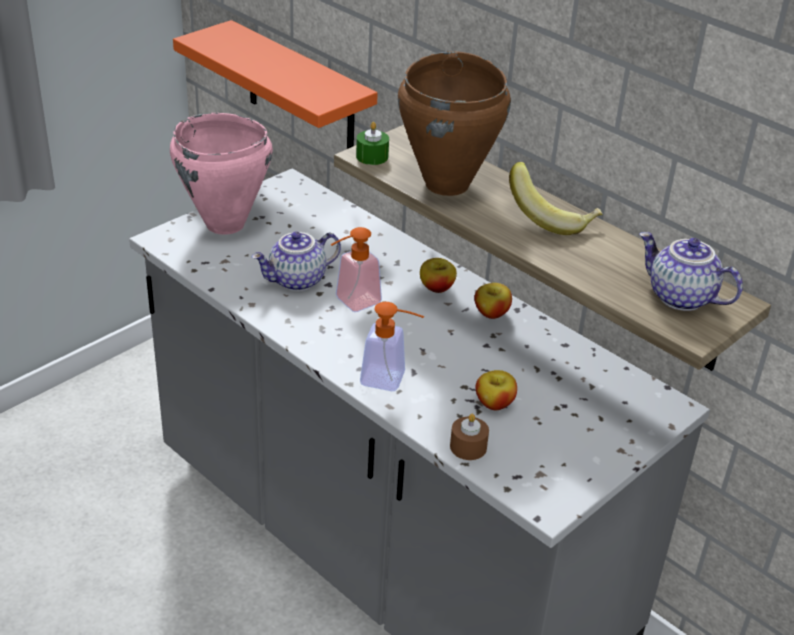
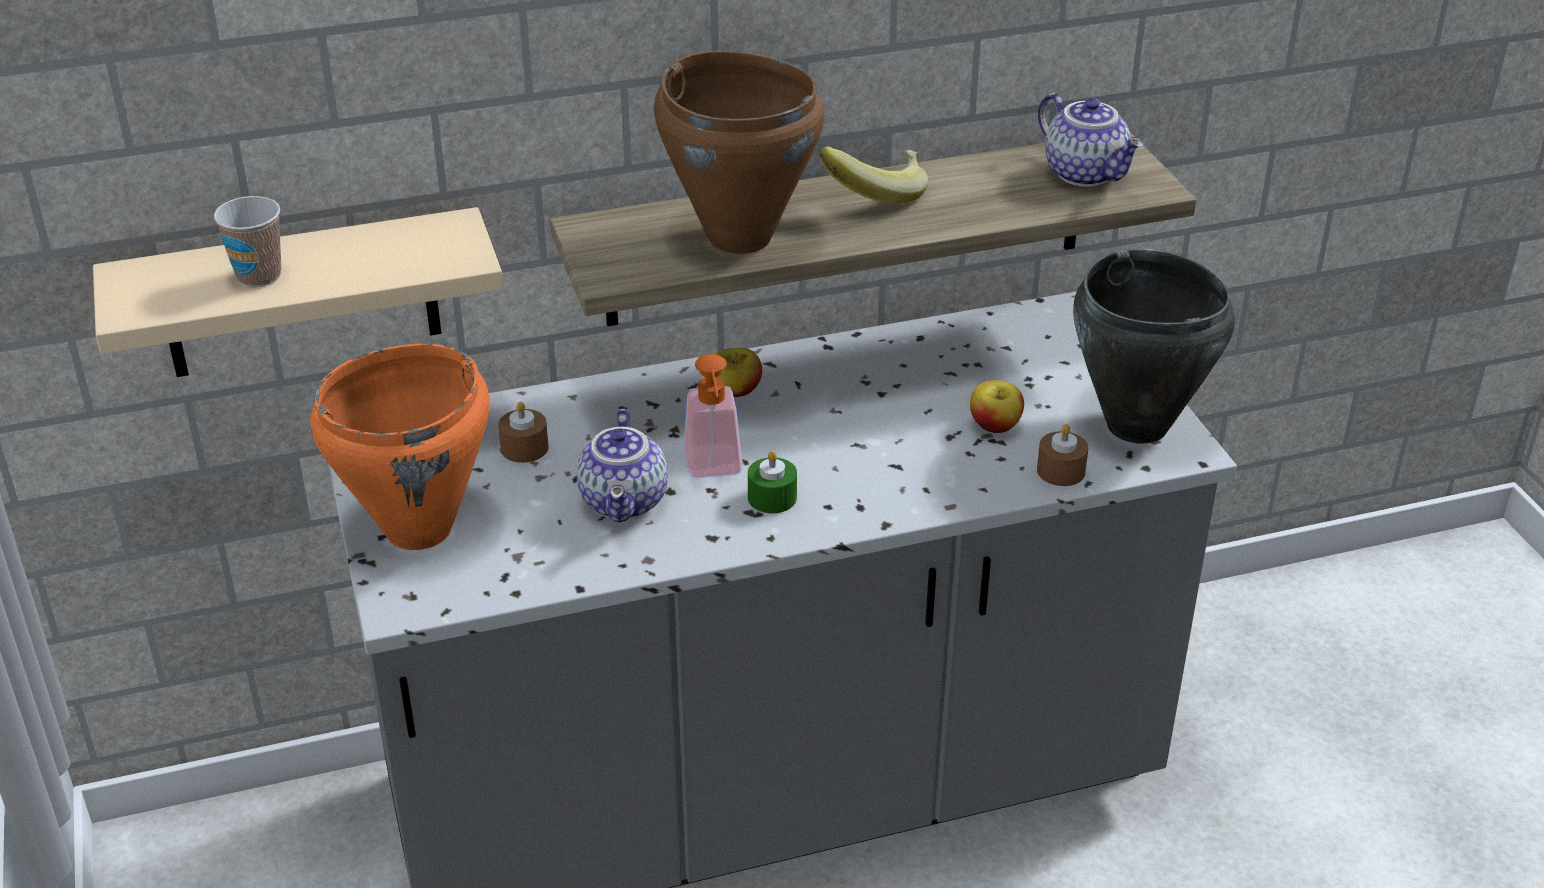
camera: 60 degrees left, 0 degrees up
(225, 225) = (420, 530): pink cooking pot -> orange cooking pot
(254, 57) = (259, 276): none -> cup
(301, 91) = (300, 294): orange shelf -> beige shelf
(319, 233) = (524, 448): none -> brown candle
(372, 156) = (619, 271): green candle -> green candle (772, 498)
(391, 380) = (900, 488): soap dispenser -> none
(491, 313) = (821, 367): apple -> none
(553, 472) = (1136, 426): none -> black cooking pot
(679, 297) = (1086, 173): teapot -> teapot turned 105 degrees counterclockwise

